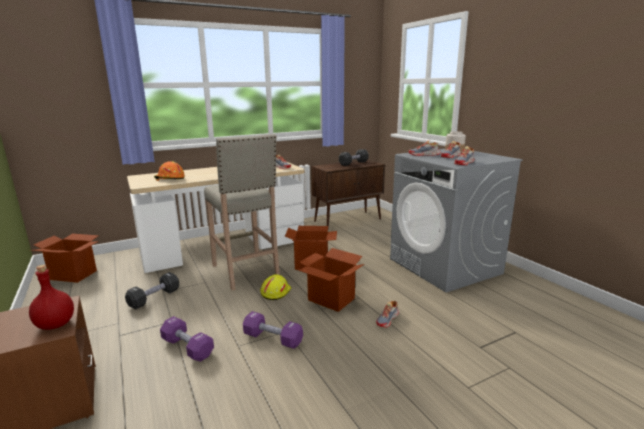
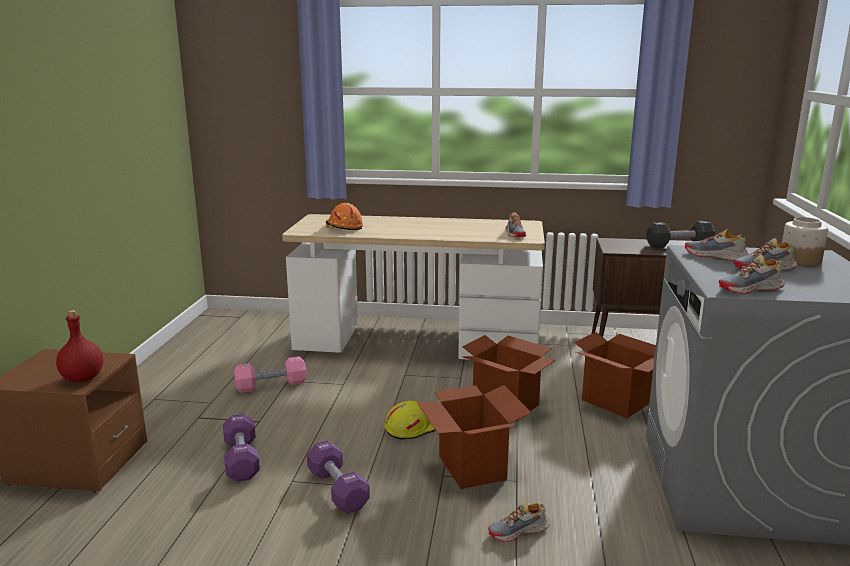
camera: 35 degrees right, 0 degrees up
(74, 275) = (227, 330): cardboard box -> cardboard box (615, 402)
(154, 298) = (271, 385): black dumbbell -> pink dumbbell
(246, 272) = (404, 386): beige stool -> none

